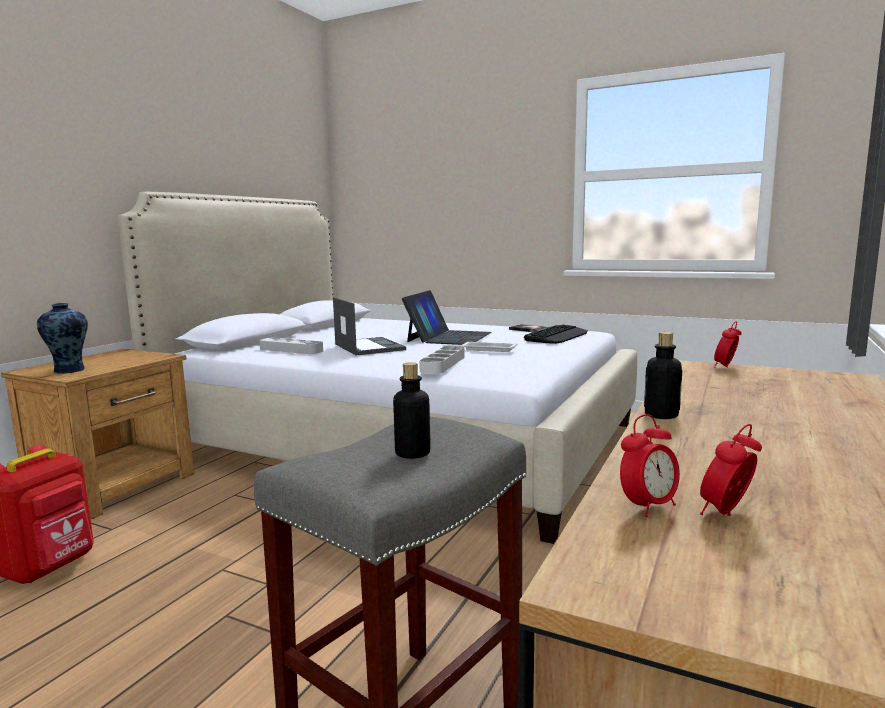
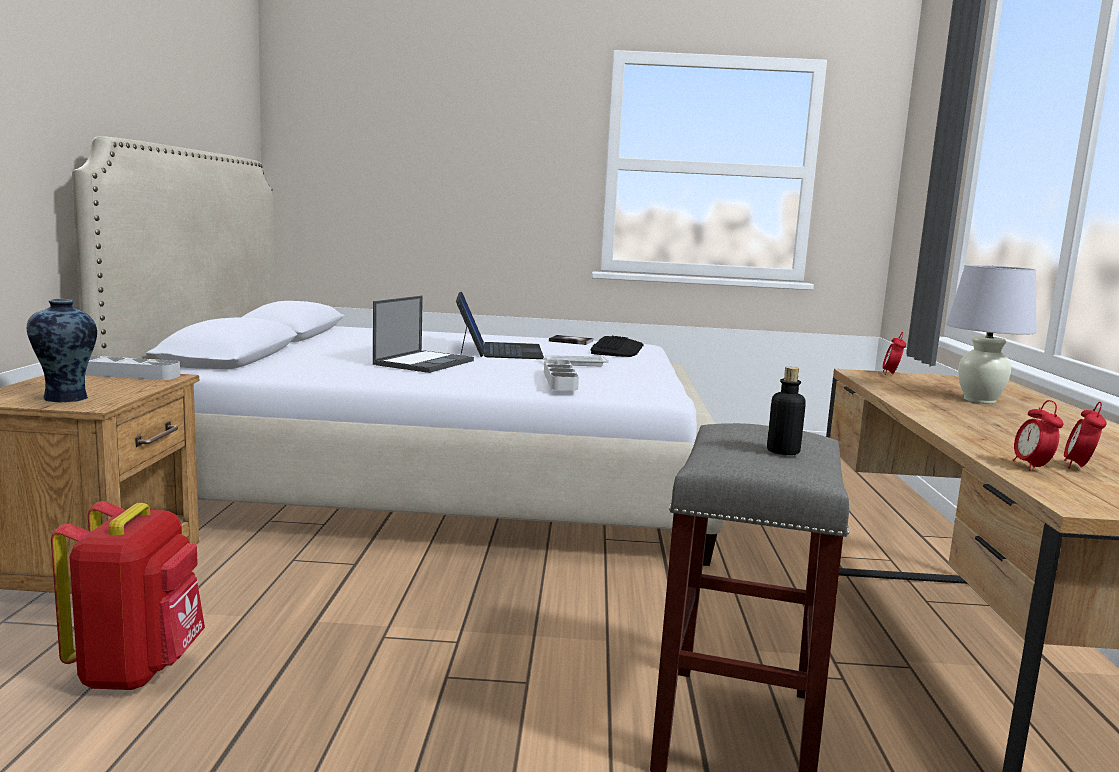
camera: 25 degrees left, 0 degrees up
(291, 350) = (325, 367): grey tray -> grey tray (123, 374)
(368, 347) = (424, 362): laptop -> laptop turned 75 degrees clockwise
(648, 507) = (1032, 467): alarm clock -> alarm clock turned 150 degrees clockwise
(661, 415) = (922, 412): bottle -> none
(778, 403) = (979, 400): none -> white table lamp

